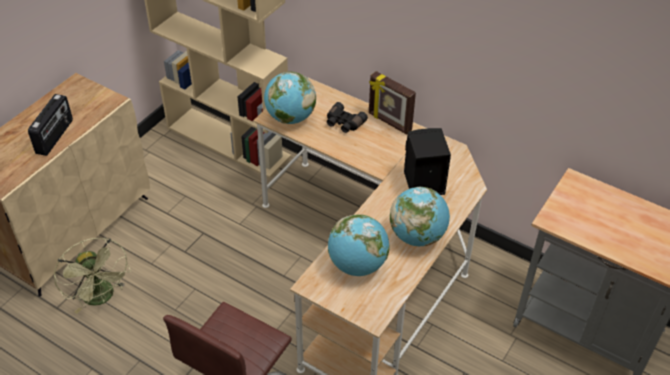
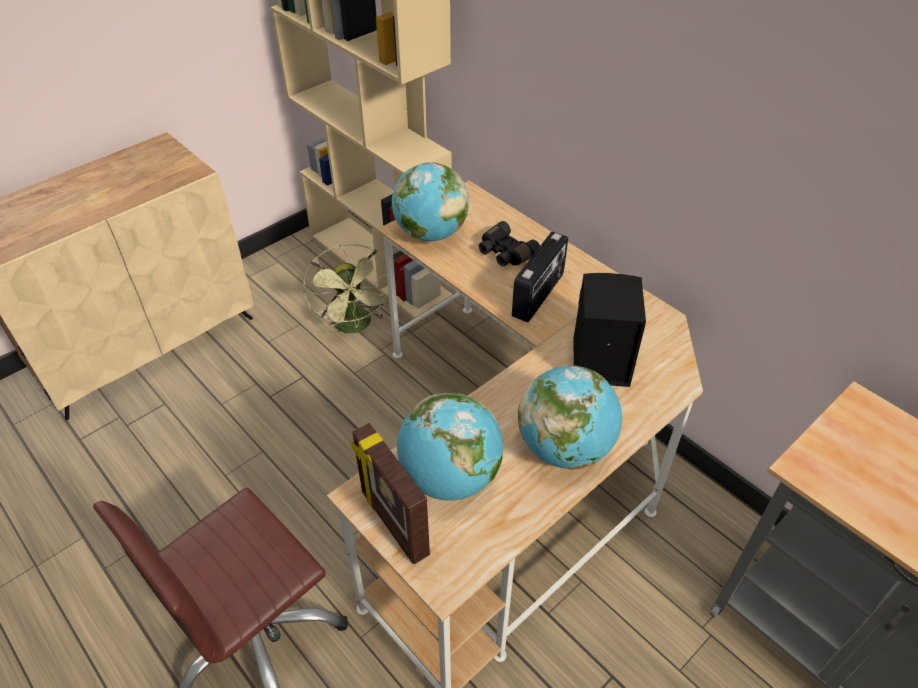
camera: 15 degrees right, 0 degrees up
(55, 137) = (95, 206): radio -> radio (539, 295)
(102, 298) = (140, 438): green fan -> green fan (356, 326)
(389, 122) = (573, 263): picture frame -> picture frame (393, 523)

